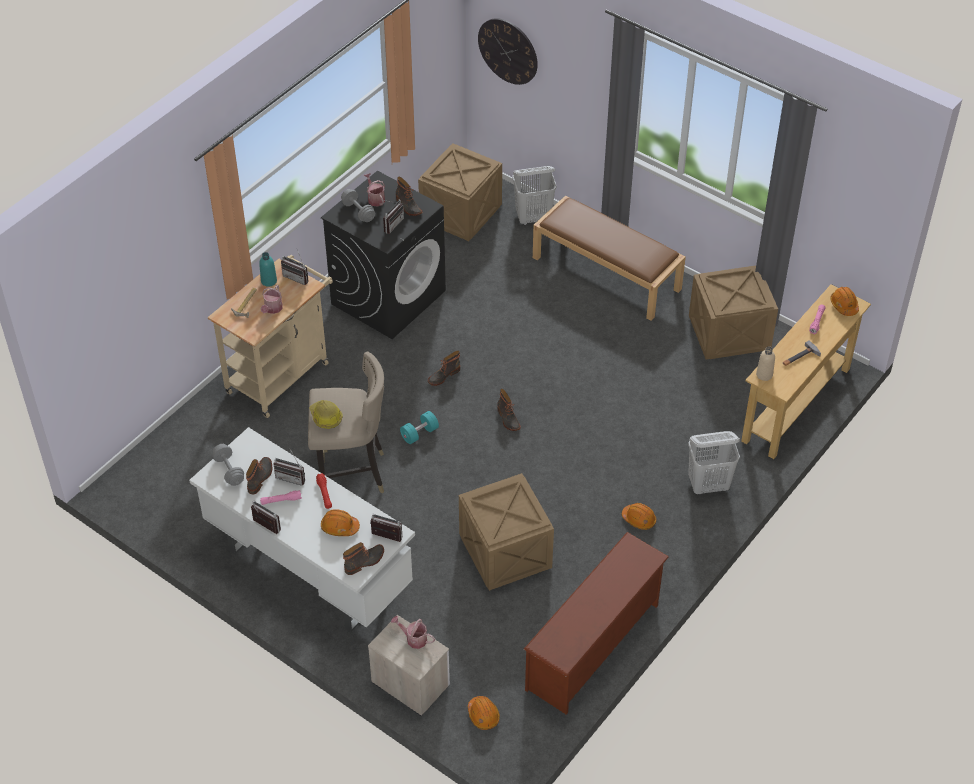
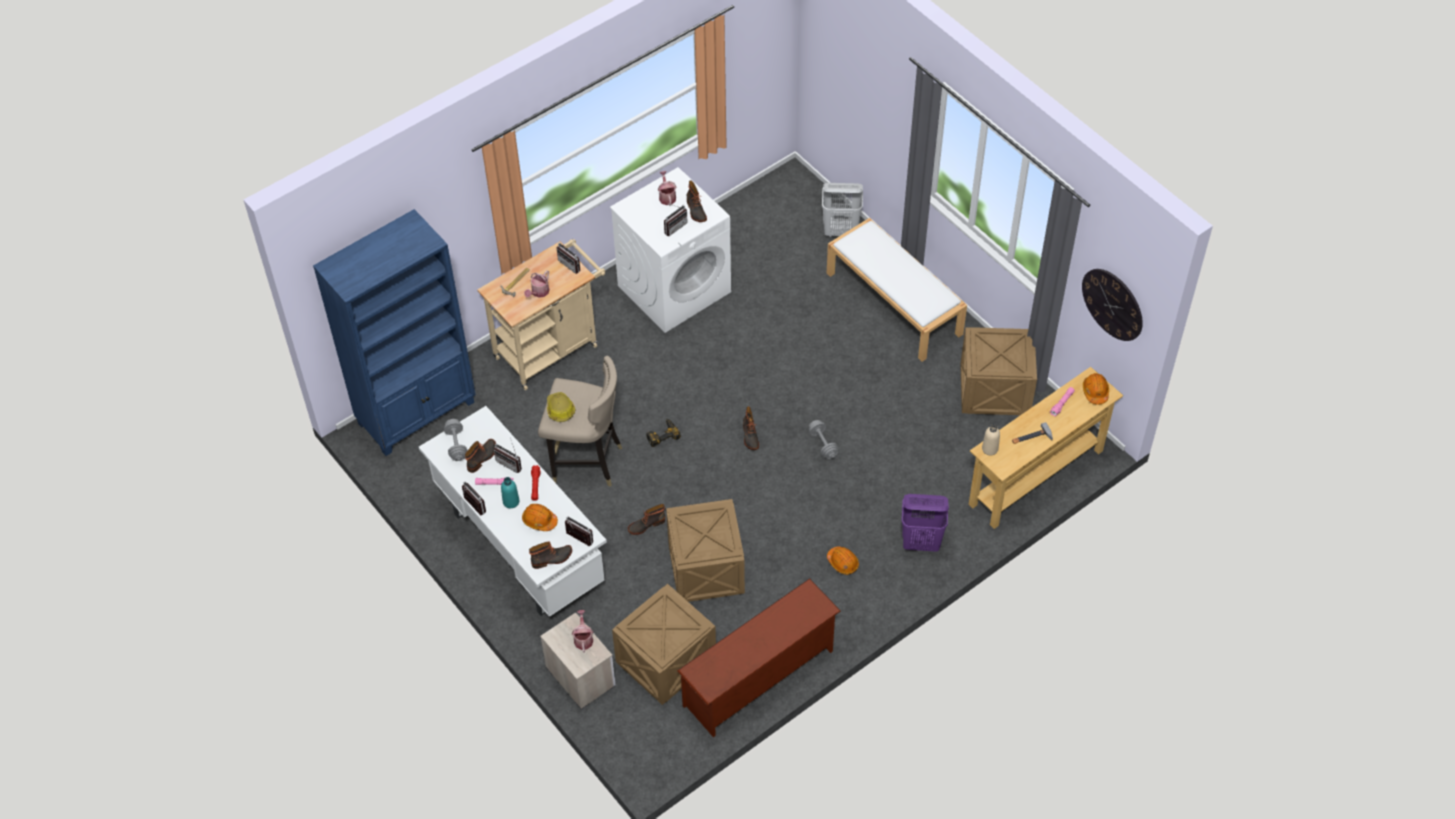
camera: 15 degrees right, 5 degrees up
(162, 460) = (417, 413): none -> blue bookcase
(269, 281) = (544, 263): turquoise bottle -> turquoise bottle (511, 501)
(358, 212) = (646, 208): grey dumbbell -> grey dumbbell (823, 444)
(388, 297) = (674, 288): black washing machine -> white washing machine
(414, 638) = (583, 638): watering can -> watering can turned 45 degrees clockwise
(419, 433) = (662, 434): turquoise dumbbell -> power drill
(443, 375) = (702, 380): boot -> boot (646, 524)
(461, 213) = (771, 212): crate -> crate (667, 660)
(483, 715) = (637, 721): orange hard hat -> none
(508, 51) = (832, 67): wall clock -> wall clock (1112, 304)
(607, 273) = (895, 303): brown bench -> white bench
(709, 485) = (921, 542): white laundry basket -> purple laundry basket

